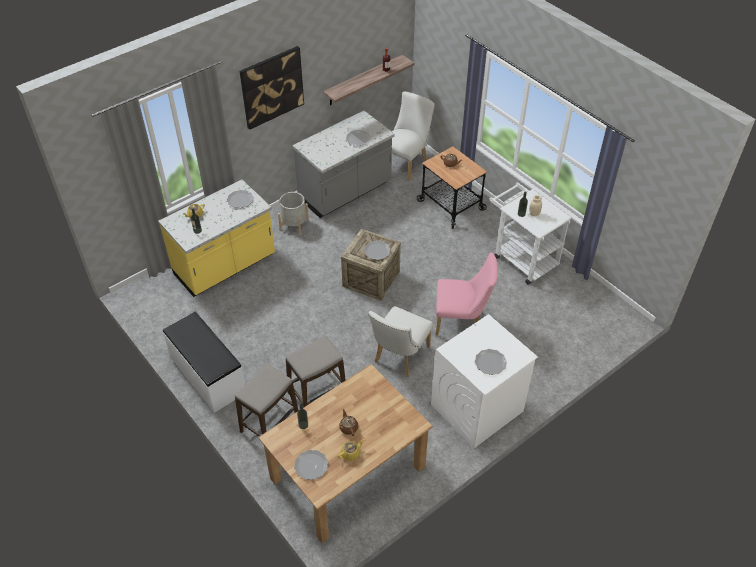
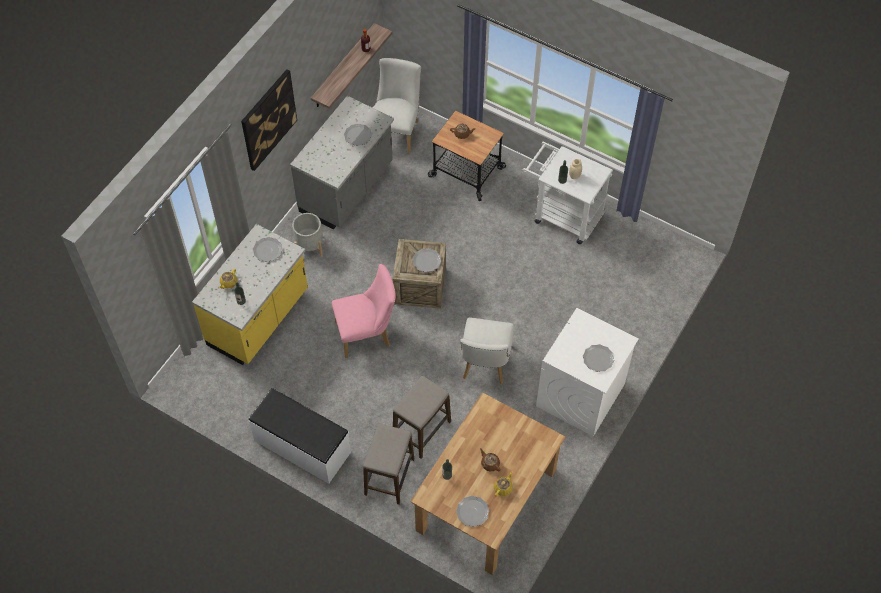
camera: 20 degrees left, 10 degrees up
(462, 321) = (530, 306): pink chair -> pink chair (367, 333)

